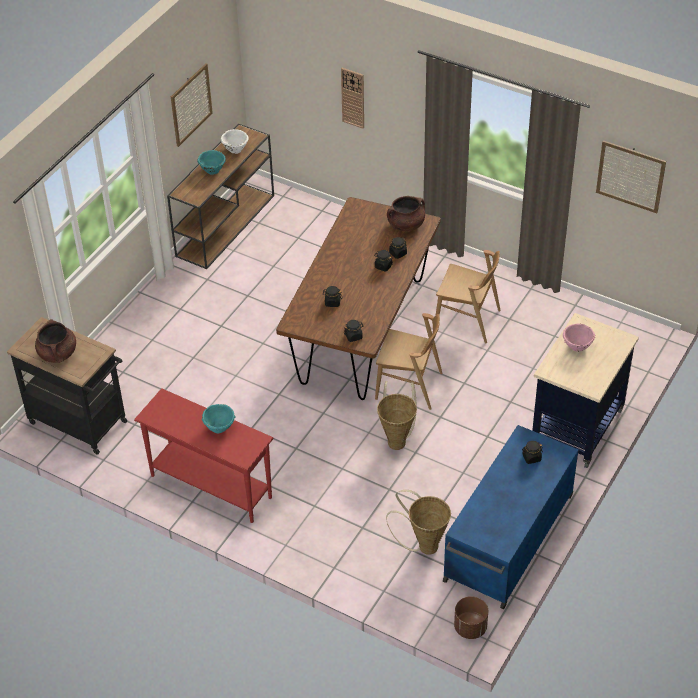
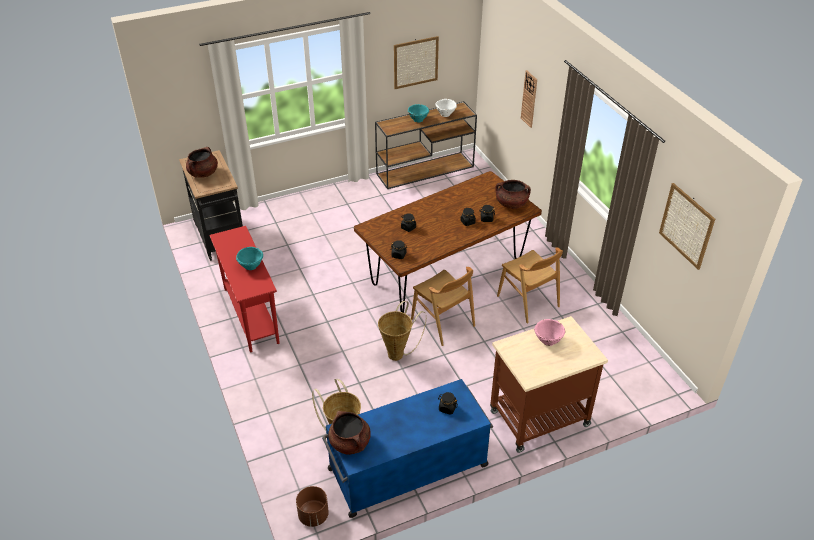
camera: 35 degrees right, 5 degrees down
(482, 536) = (350, 443): none -> brown cooking pot
(577, 429) = (538, 420): blue cart -> brown cart

